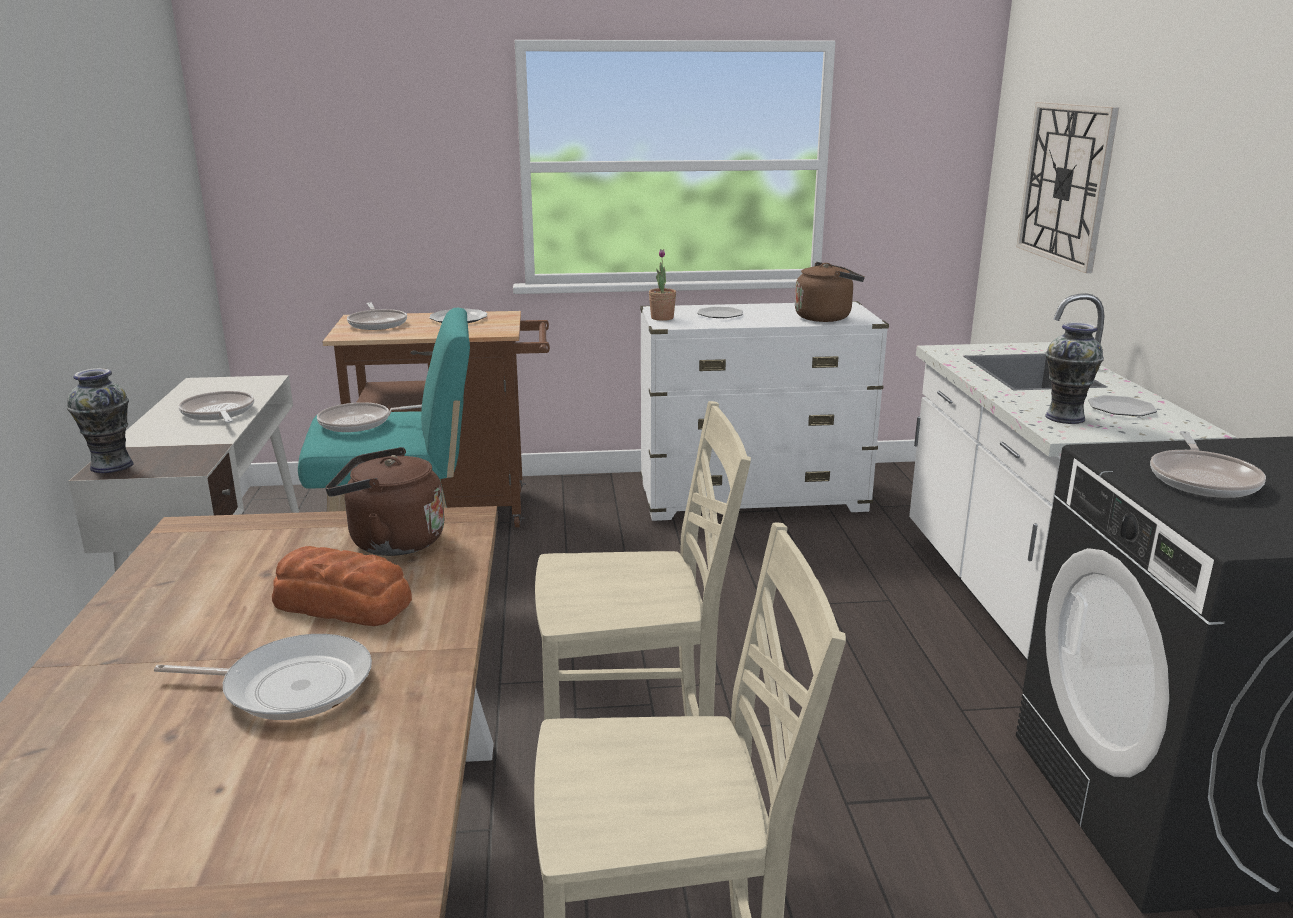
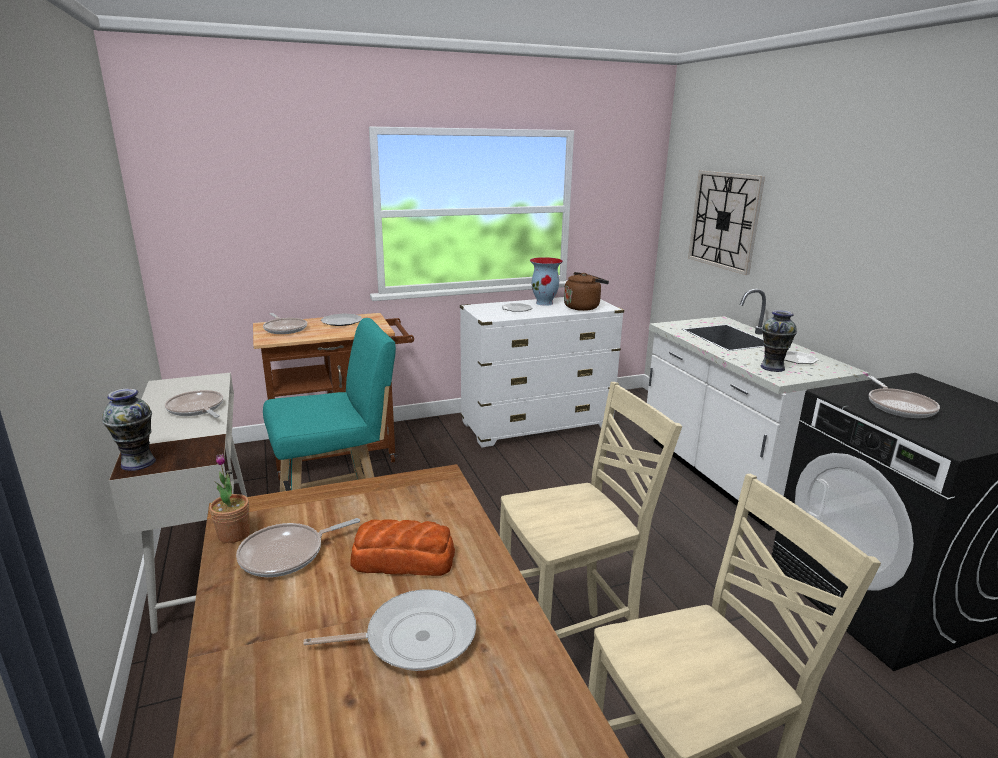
camera: 15 degrees left, 0 degrees up
(360, 423) = (306, 406): frying pan -> frying pan (287, 554)
(390, 542) = (403, 503): brown kettle -> none
(662, 318) = (482, 313): potted plant -> potted plant (234, 534)
(770, 309) = (545, 303): none -> vase

